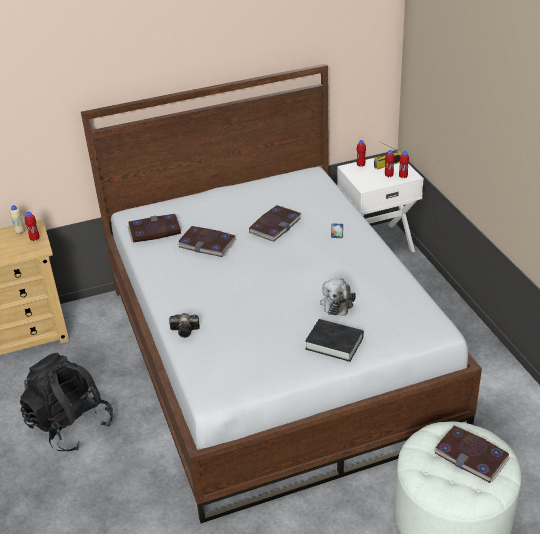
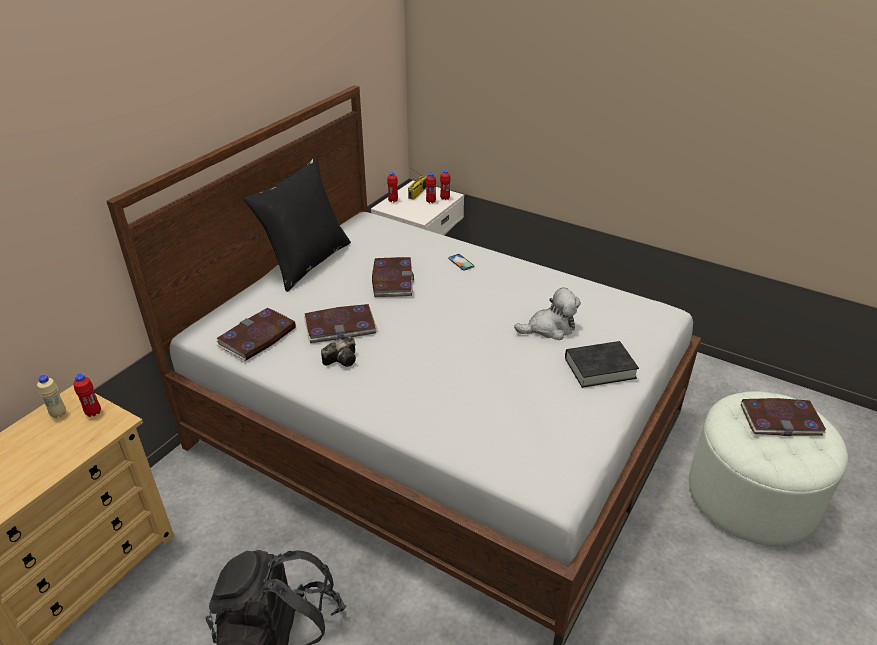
camera: 40 degrees left, 0 degrees up
(186, 330) = (435, 430): camera -> camera (343, 359)
(236, 191) = (306, 262): none -> black pillow
(337, 303) = (549, 328): plush toy -> plush toy turned 75 degrees counterclockwise

